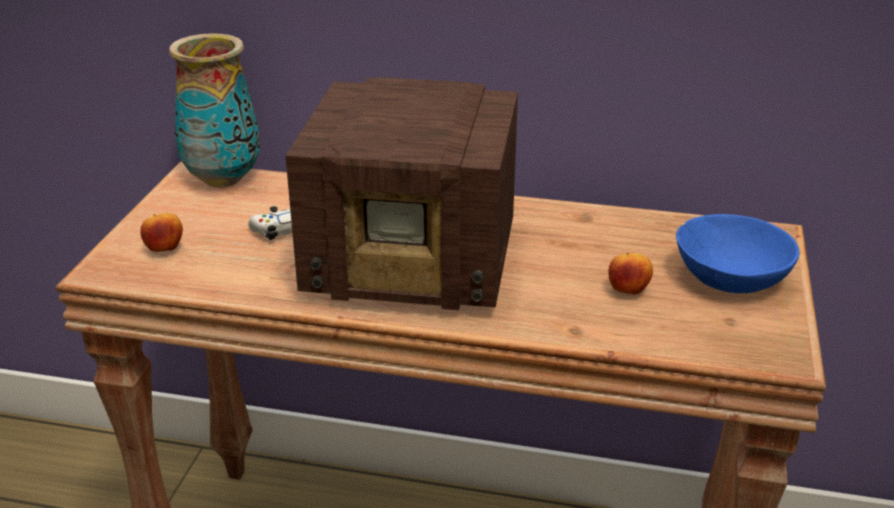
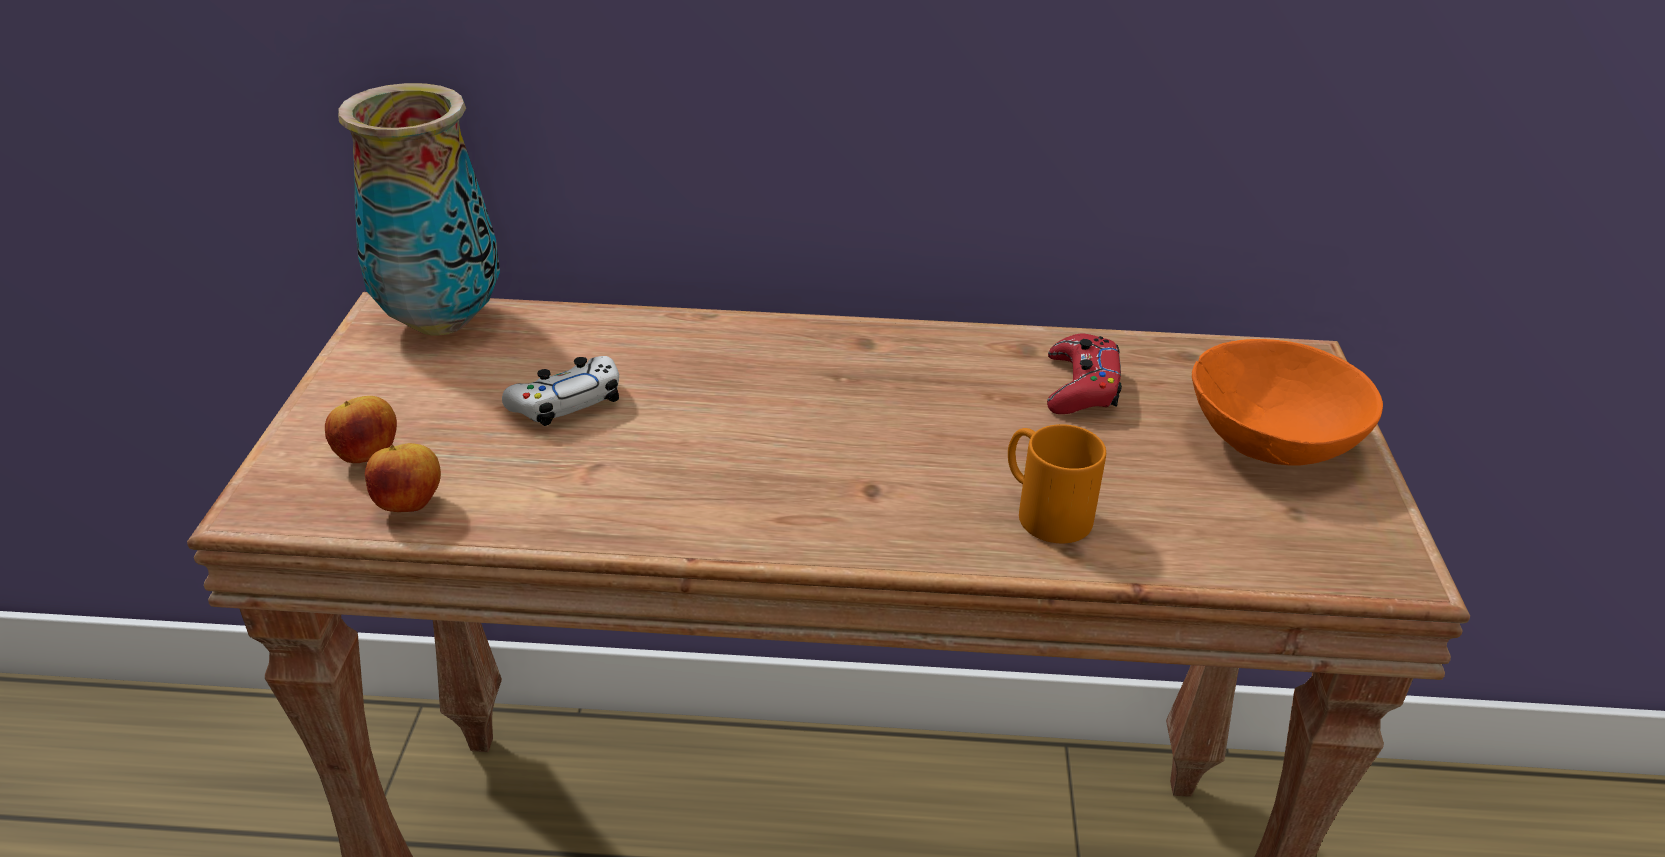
camera: 10 degrees left, 5 degrees up
(416, 265) = (790, 453): radio -> none
(564, 307) = (1042, 511): none -> orange mug
(614, 241) = (1081, 387): none -> red game controller
(628, 291) = (1129, 473): apple -> apple (410, 505)
(730, 278) = (1270, 439): blue bowl -> orange bowl

